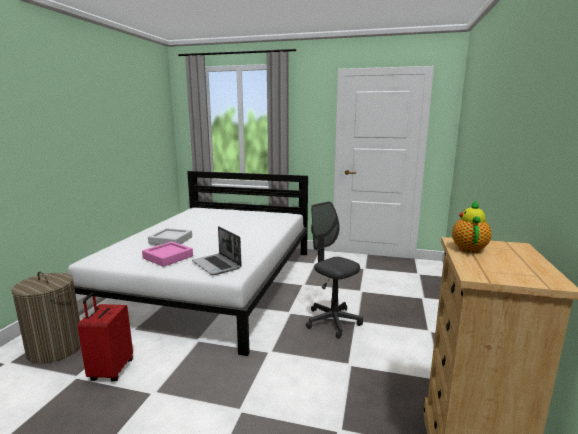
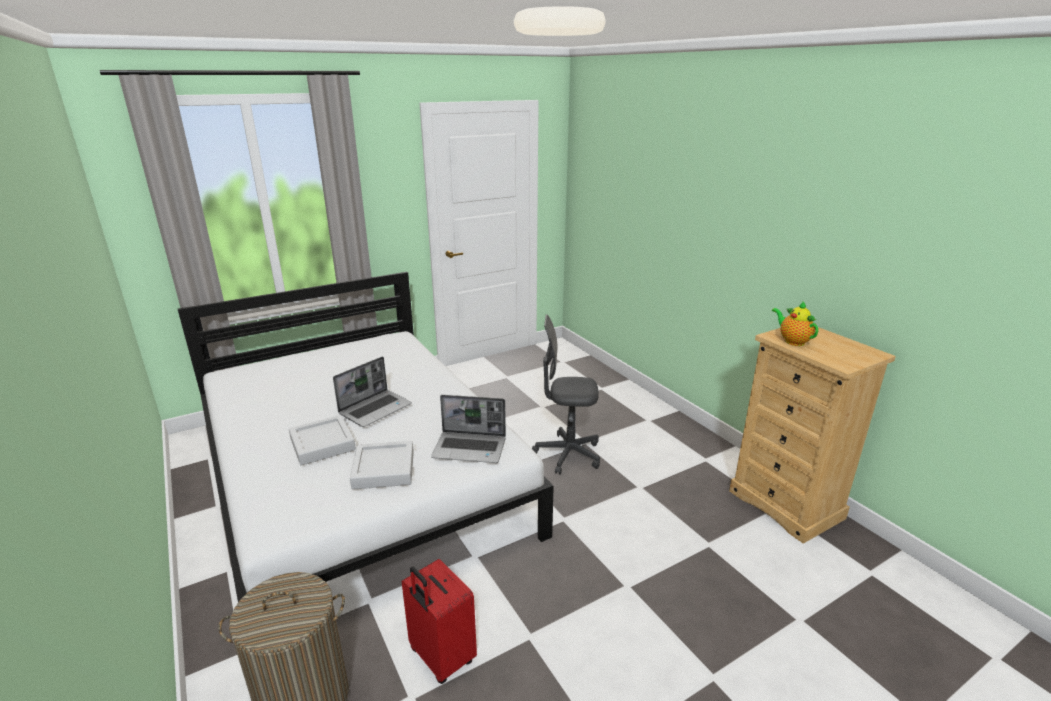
camera: 45 degrees left, 10 degrees up
(168, 257) = (384, 469): pink tray -> grey tray
(216, 236) = (376, 409): none -> laptop

